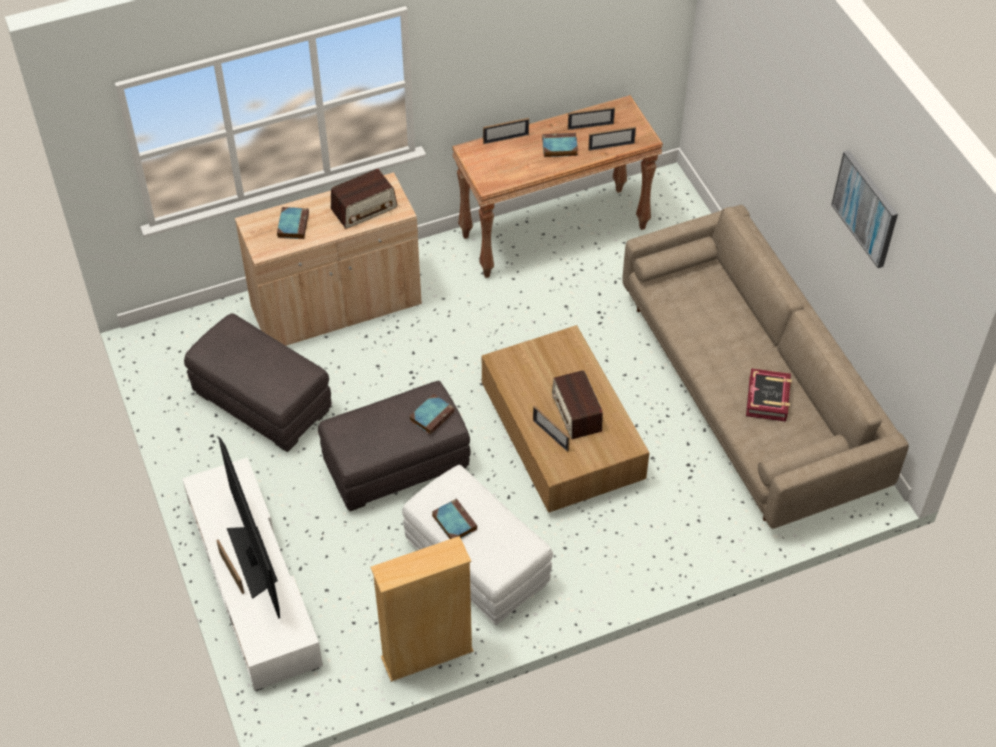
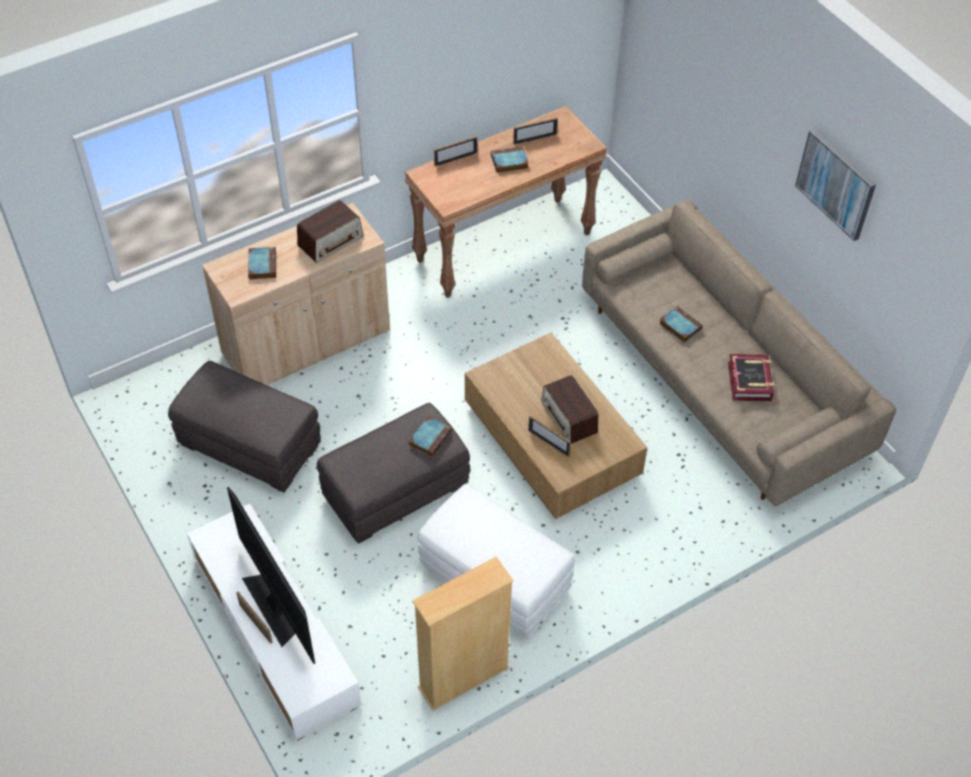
camera: 10 degrees left, 0 degrees up
(453, 522) = (473, 541): book -> book (679, 326)
(611, 146) = (559, 156): picture frame -> none

